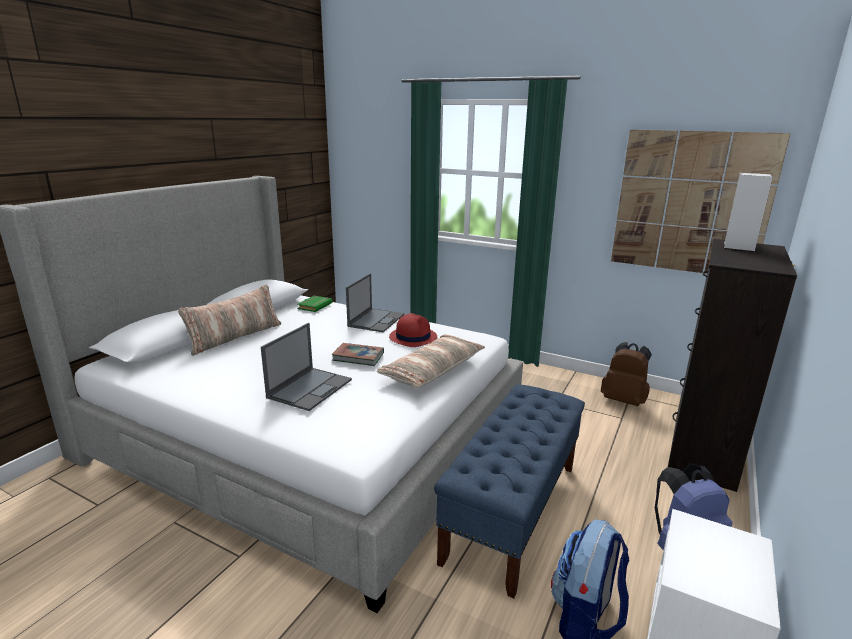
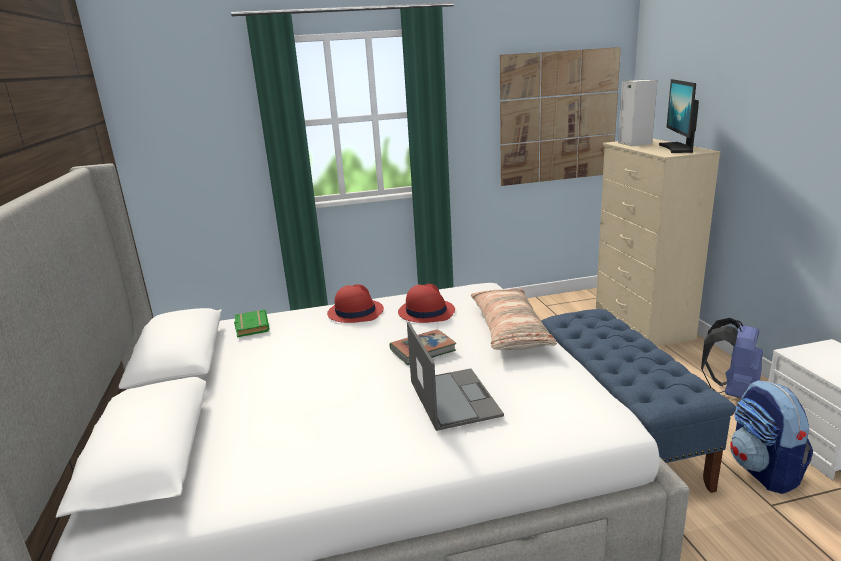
camera: 40 degrees left, 0 degrees up
(235, 337) = (230, 399): pillow -> none
(376, 320) = (355, 312): laptop -> red hat
(624, 400) = (549, 311): brown backpack -> none
(701, 450) = (642, 323): black dresser -> beige dresser
(761, 261) = (677, 148): none -> monitor

